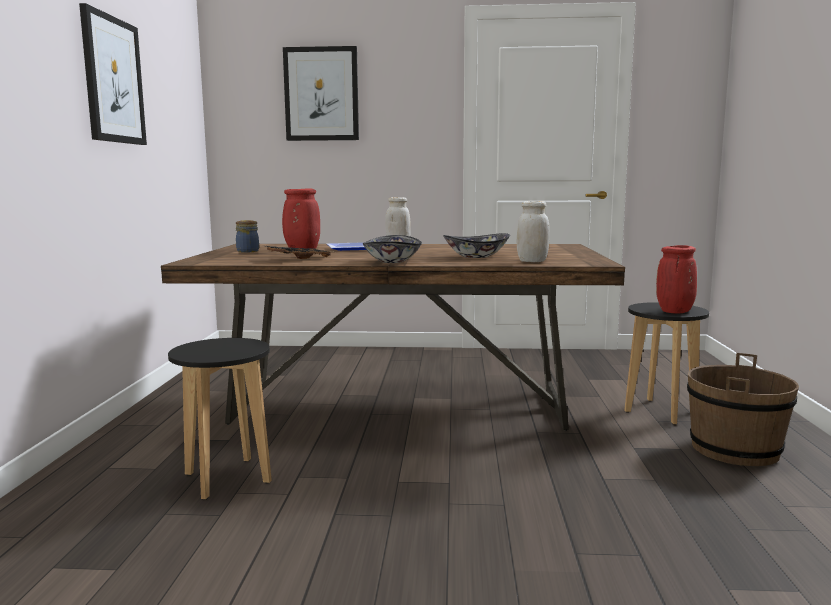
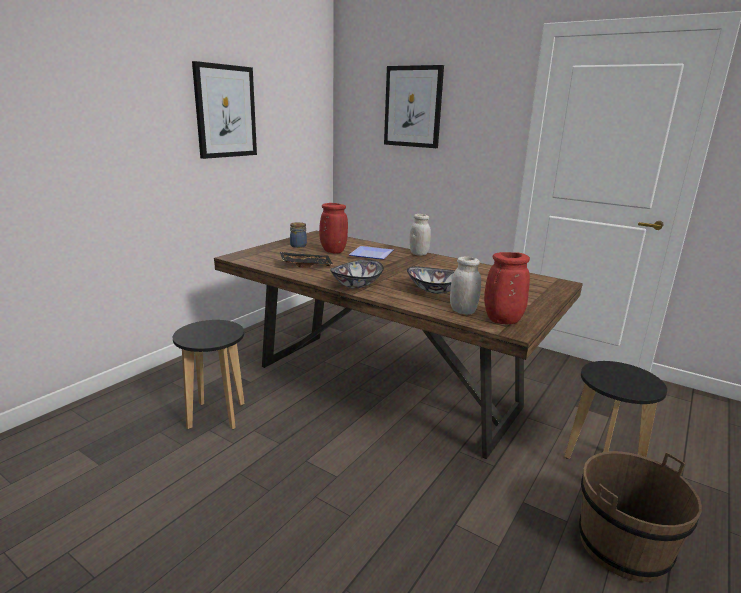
camera: 30 degrees right, 10 degrees up
(674, 312) = (621, 386): red vase -> red vase (502, 321)

